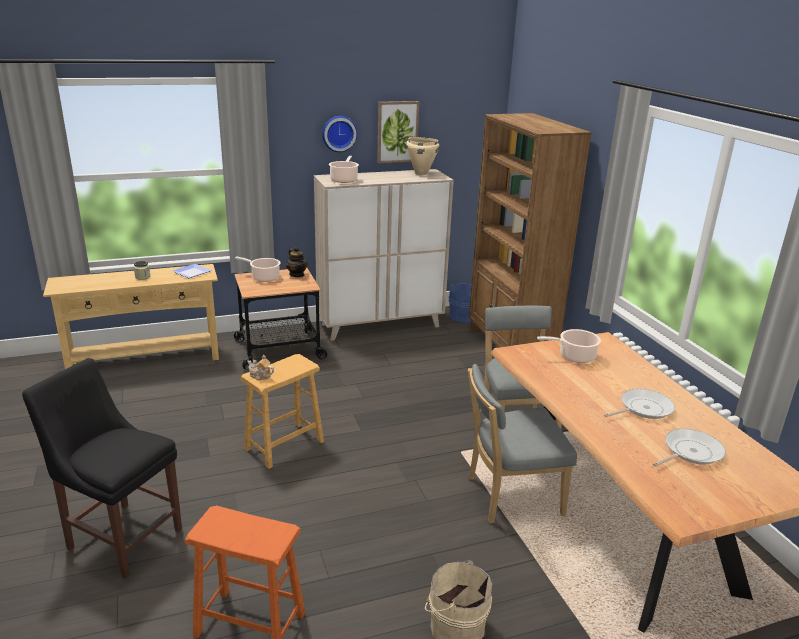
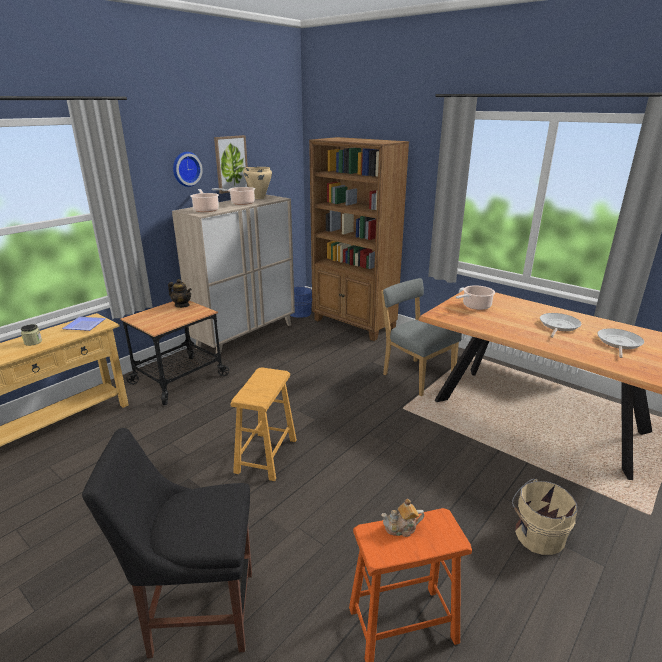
camera: 30 degrees left, 0 degrees up
(260, 376) = (250, 396): teapot -> teapot (401, 528)
(264, 277) = (153, 314): cooking pot -> cooking pot (241, 203)
(509, 496) = (466, 426): grey chair -> none

